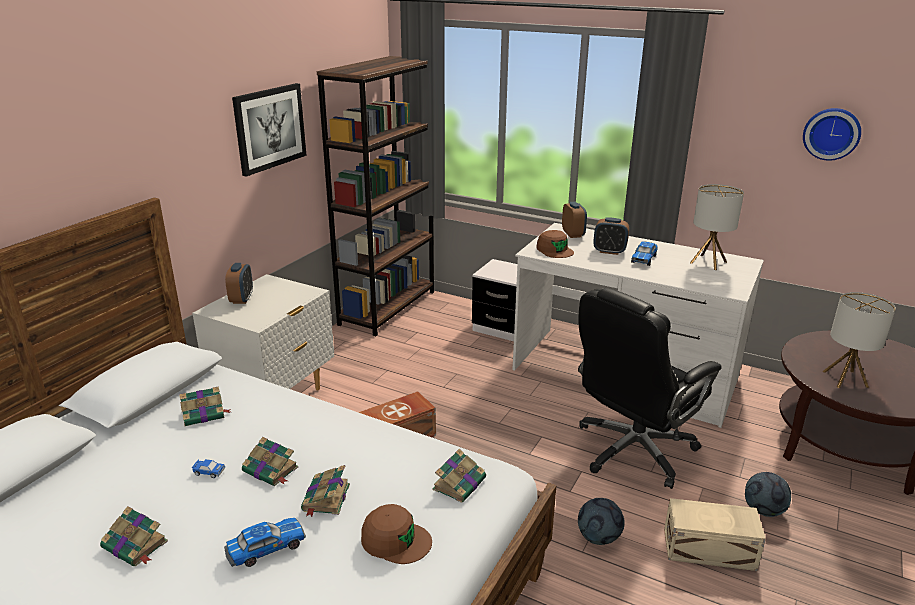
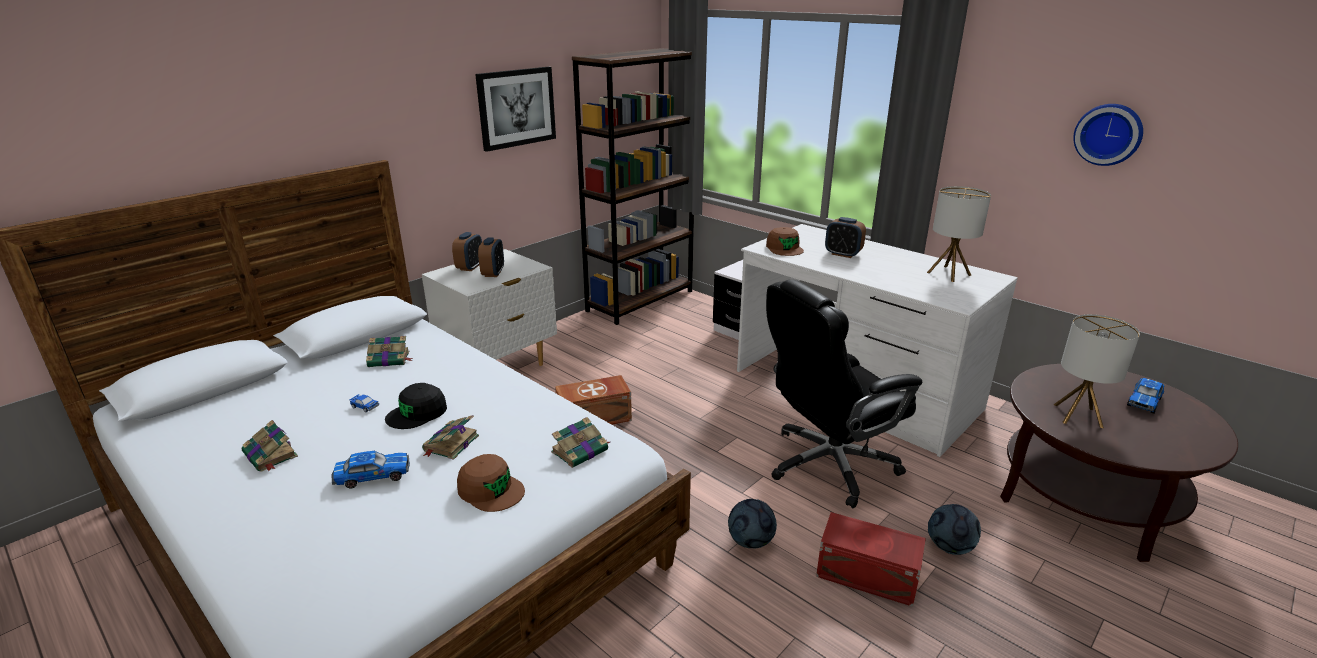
camera: 15 degrees right, 0 degrees up
(271, 470) = (417, 413): book -> black cap
(573, 234) = (814, 235): alarm clock -> alarm clock (493, 273)
(644, 258) = (877, 264): toy car -> toy car (1144, 401)
(710, 550) = (868, 576): beige storage box -> red storage box

